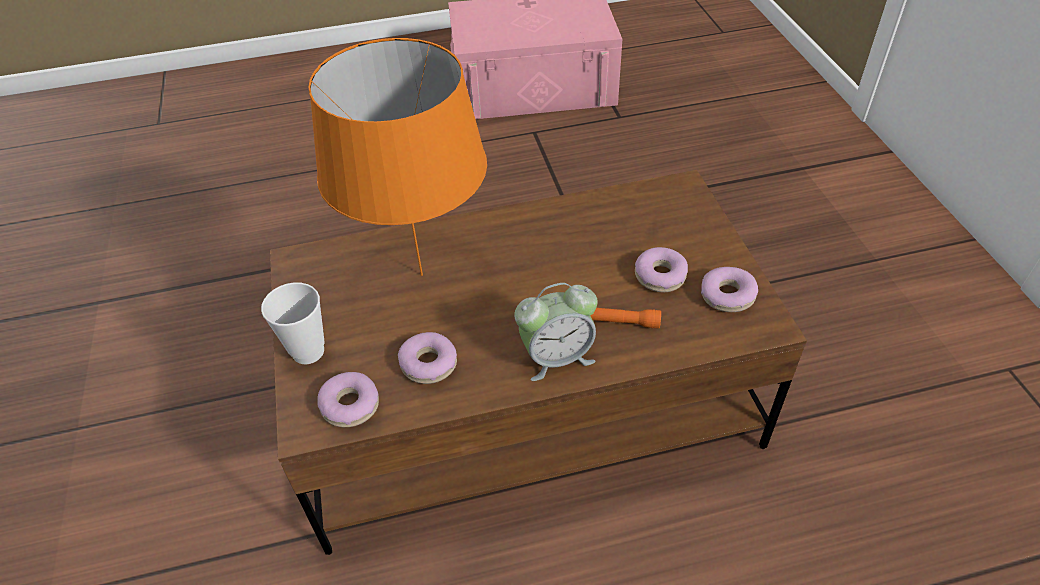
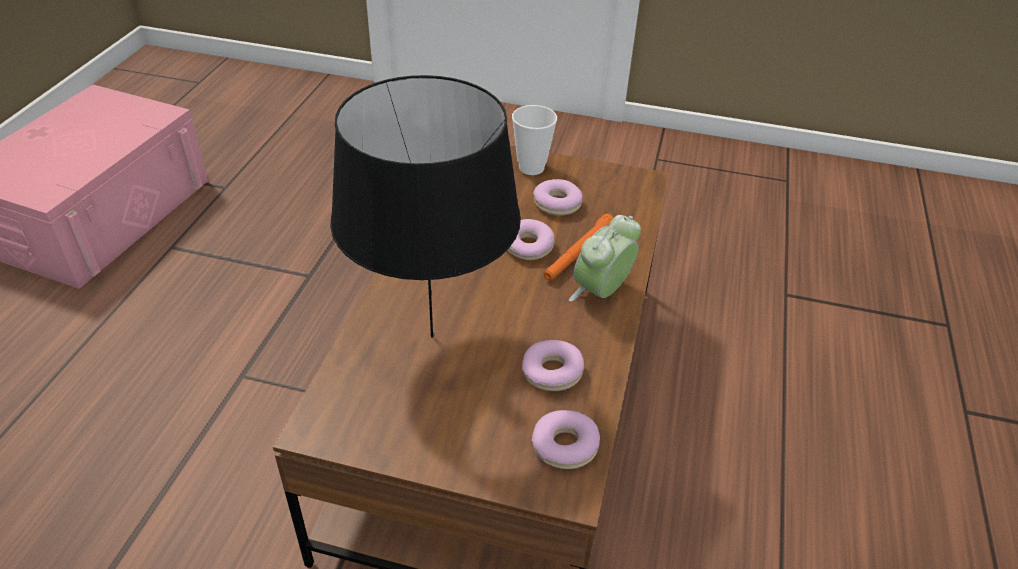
camera: 65 degrees left, 5 degrees down
(308, 351) = (468, 458): cup -> cup (531, 167)
(421, 275) = (432, 337): orange table lamp -> black table lamp
(557, 357) = (601, 292): alarm clock -> alarm clock turned 150 degrees counterclockwise
(727, 295) = (603, 184): donut -> donut (528, 247)

